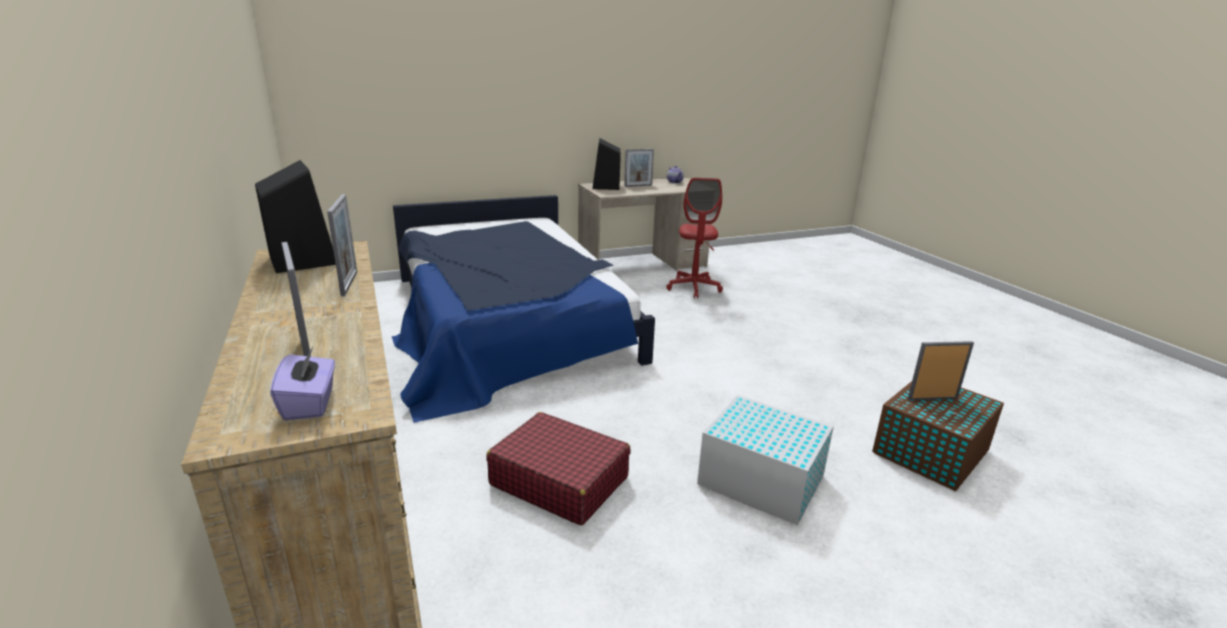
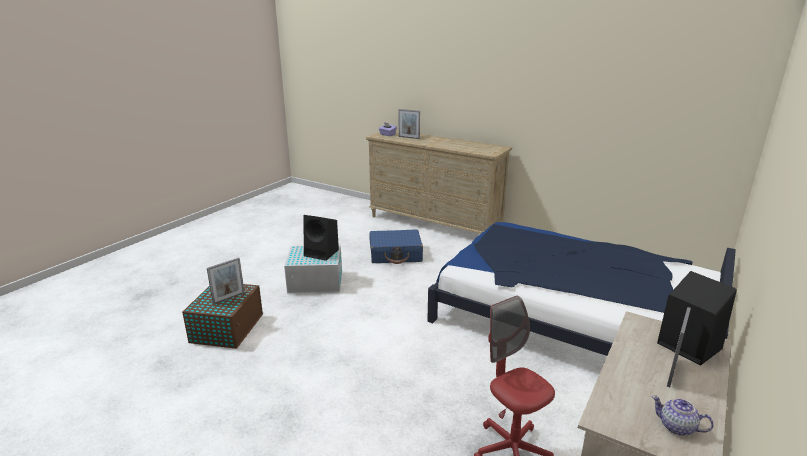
camera: 145 degrees right, 0 degrees up
(302, 260) = (486, 148): black speaker -> black speaker (322, 253)
(349, 283) = (450, 147): picture frame -> none
(559, 480) = (396, 254): red suitcase -> blue suitcase

